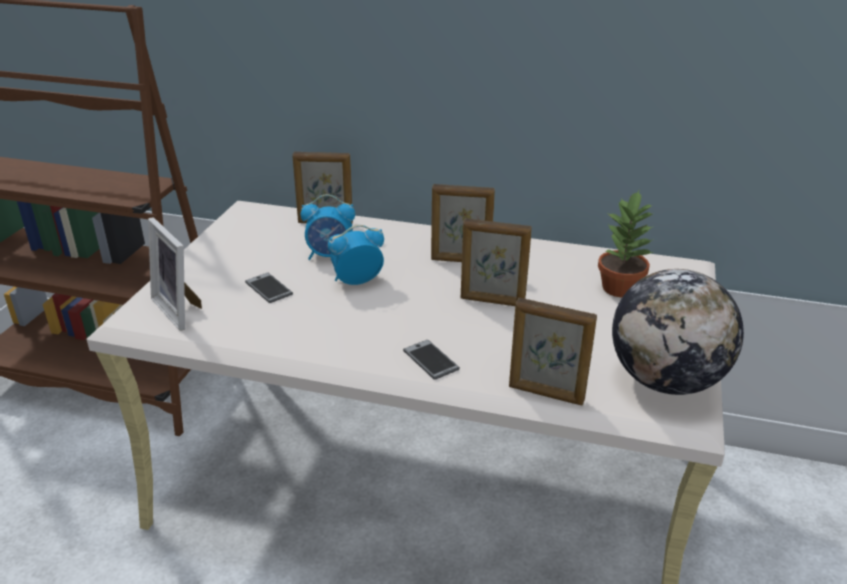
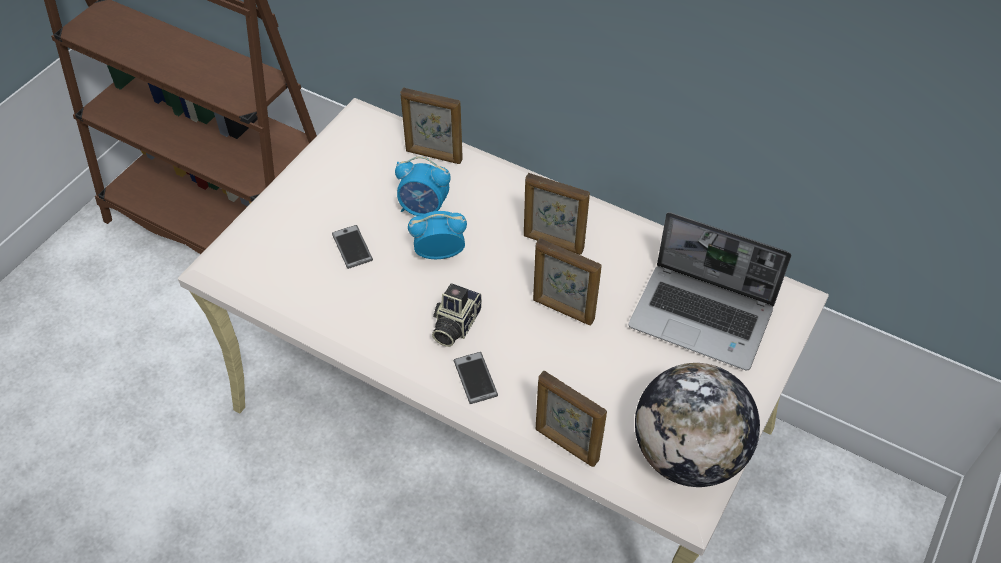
camera: 15 degrees right, 20 degrees up
(181, 309) = (265, 260): picture frame -> none
(392, 326) = (454, 324): none -> camera
(621, 288) = (703, 317): potted plant -> laptop

